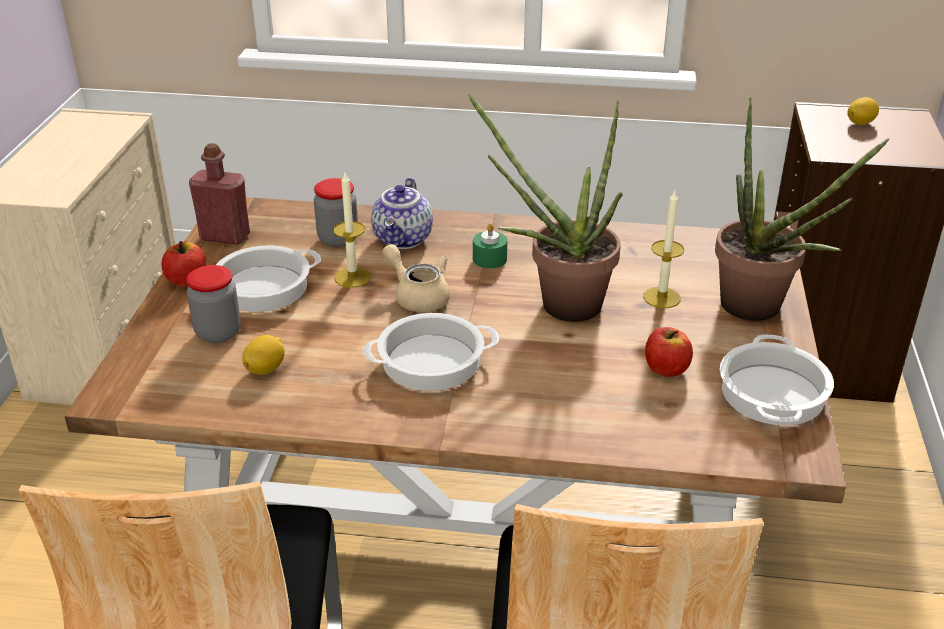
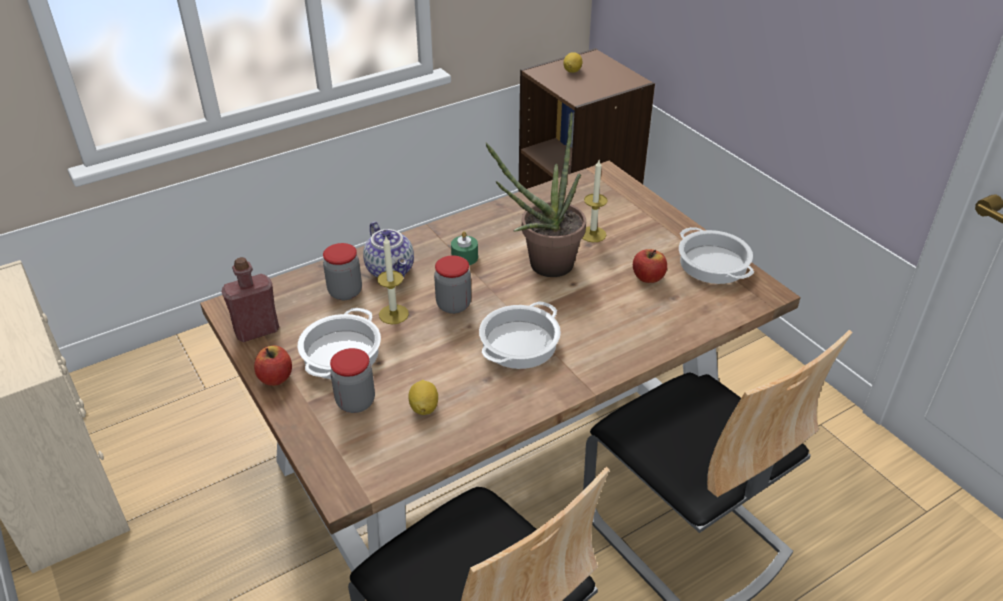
camera: 40 degrees left, 5 degrees up
(418, 296) = (453, 305): beige teapot -> jar
(761, 311) = (651, 217): potted plant -> none

